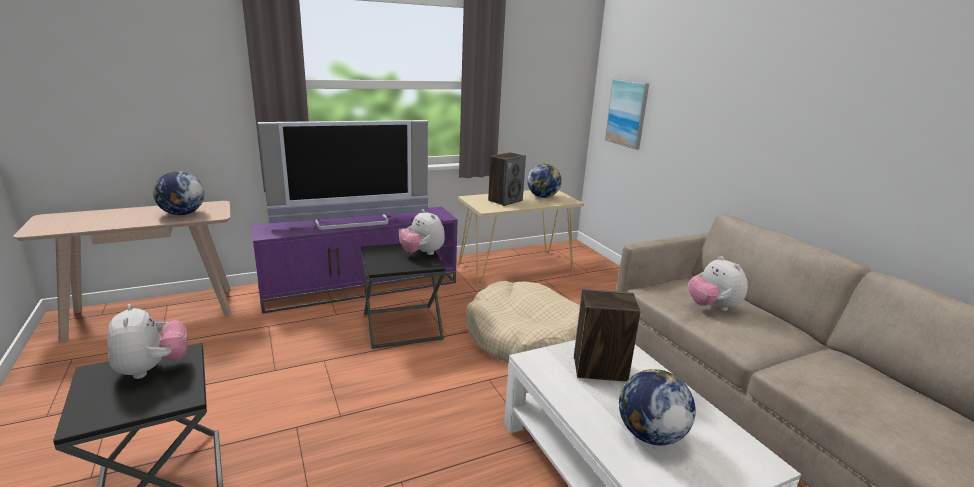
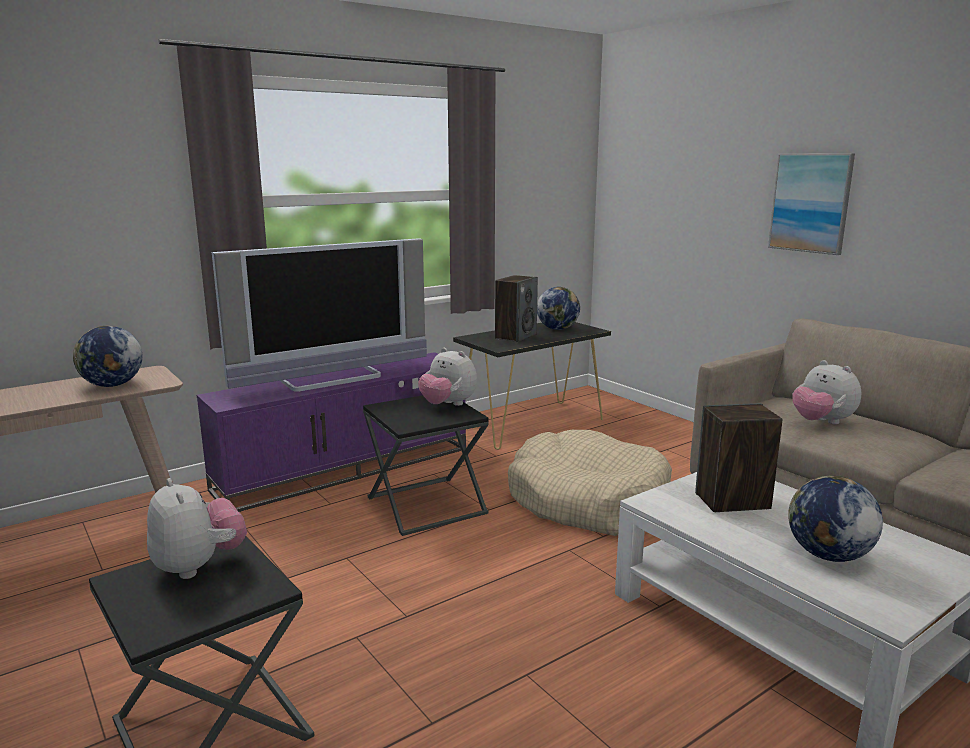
camera: 10 degrees left, 5 degrees down
(516, 268) = (532, 424): beige console table -> black console table
(627, 113) = (646, 218): picture -> picture (810, 203)

